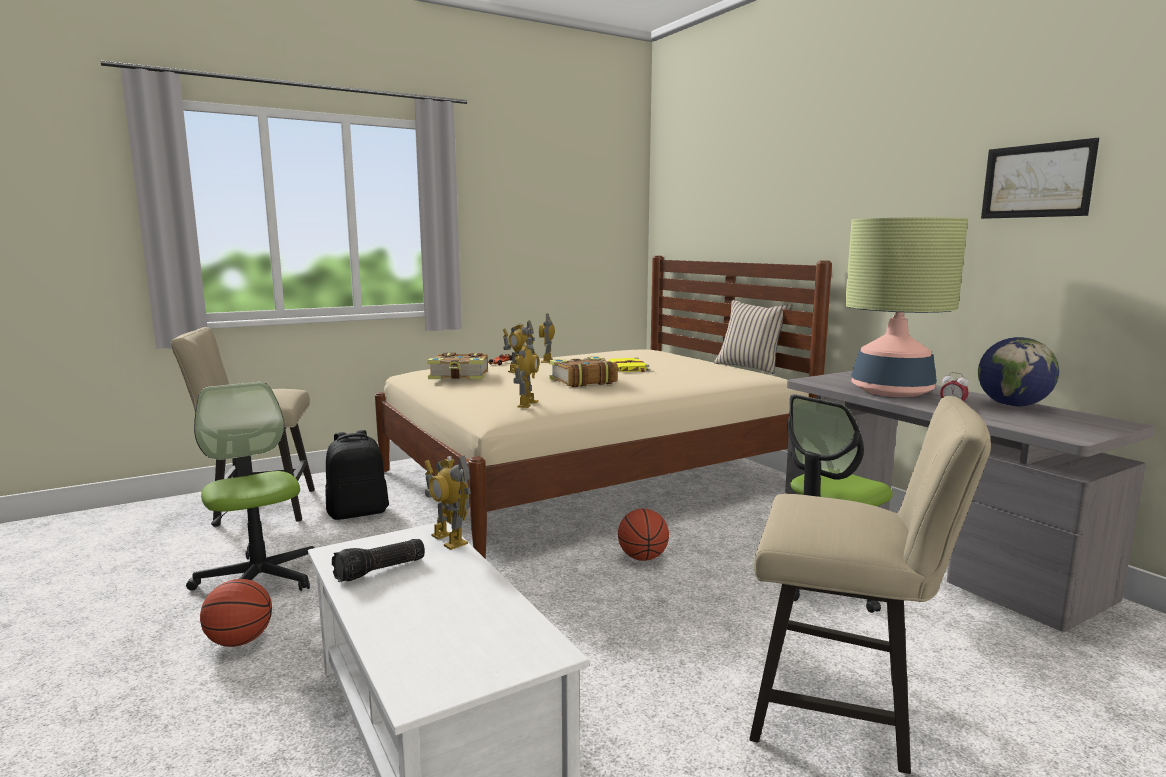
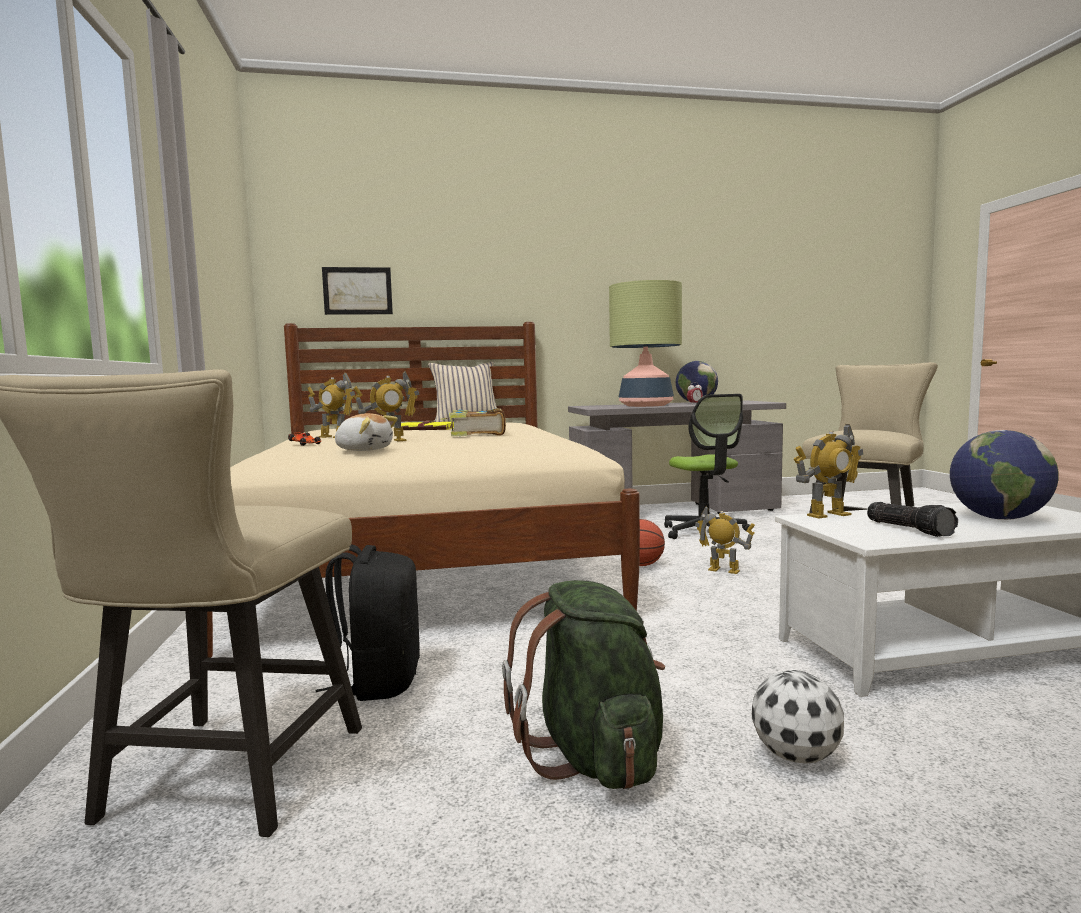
camera: 70 degrees left, 5 degrees down
(239, 641) = (795, 757): basketball -> football
(259, 579) = (593, 755): office chair -> green backpack
(437, 623) = (998, 518): none -> globe
(460, 376) = (364, 450): book -> plush toy
(527, 404) = (558, 442): toy robot -> toy robot (723, 570)
(1036, 181) = (671, 270): picture -> picture (357, 291)

